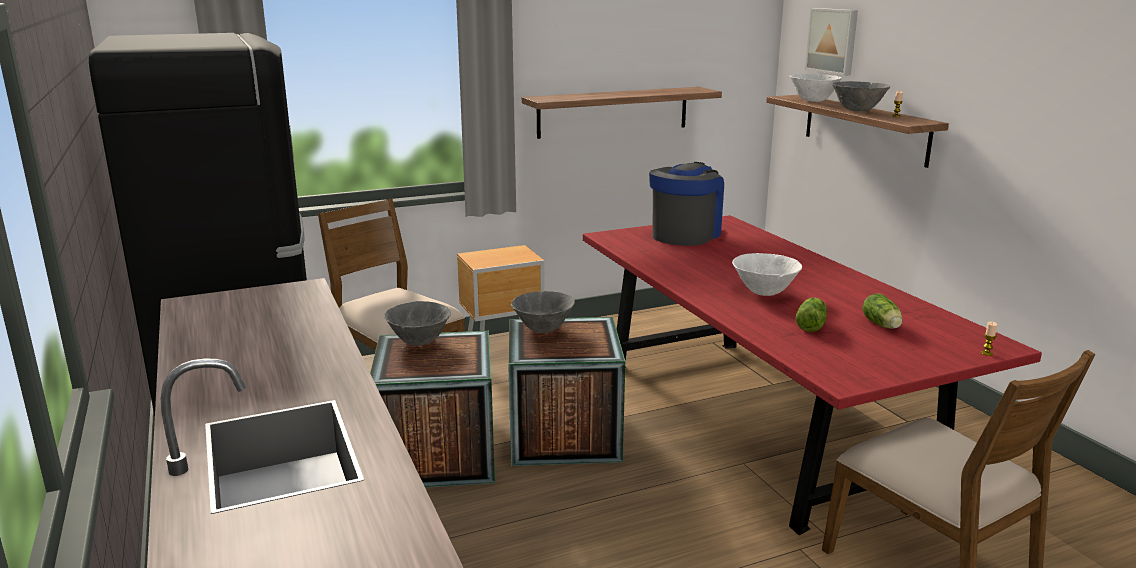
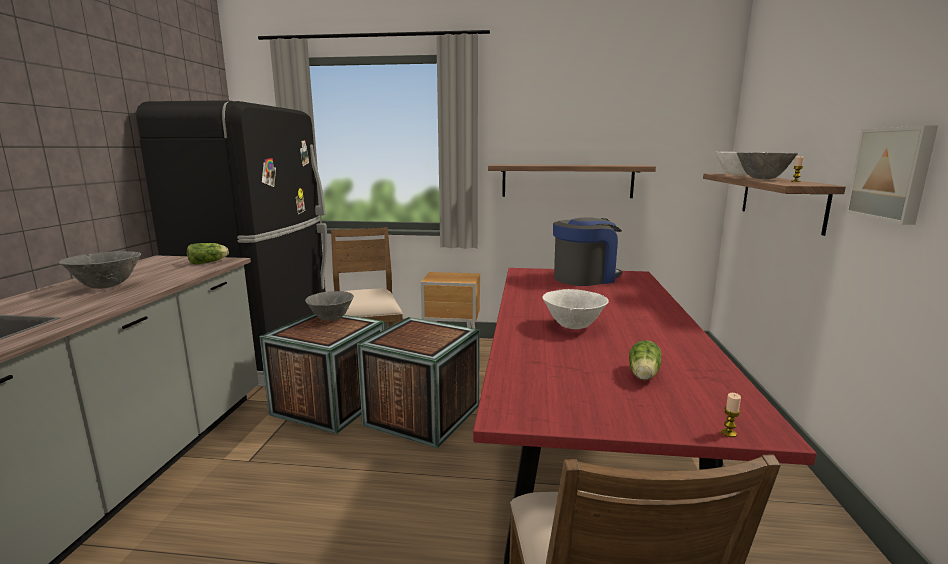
camera: 30 degrees right, 5 degrees down
(543, 330) = (416, 328): grey bowl -> grey bowl (106, 287)
(811, 325) = (569, 359): lettuce -> lettuce (209, 262)
(833, 41) = (766, 120): picture -> picture (892, 173)

